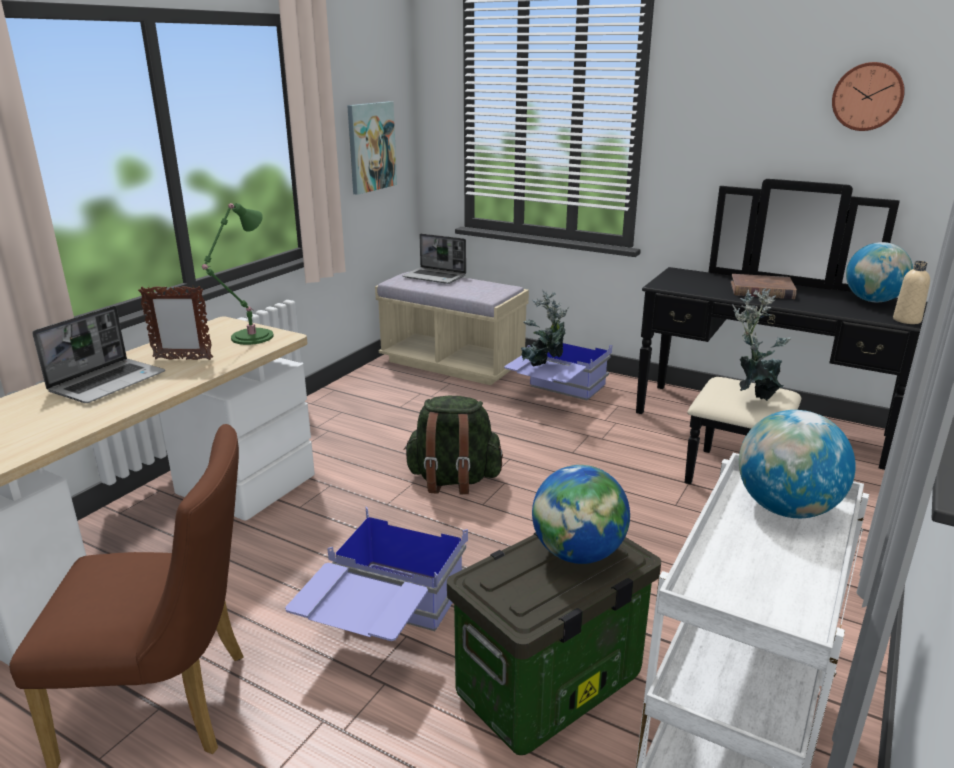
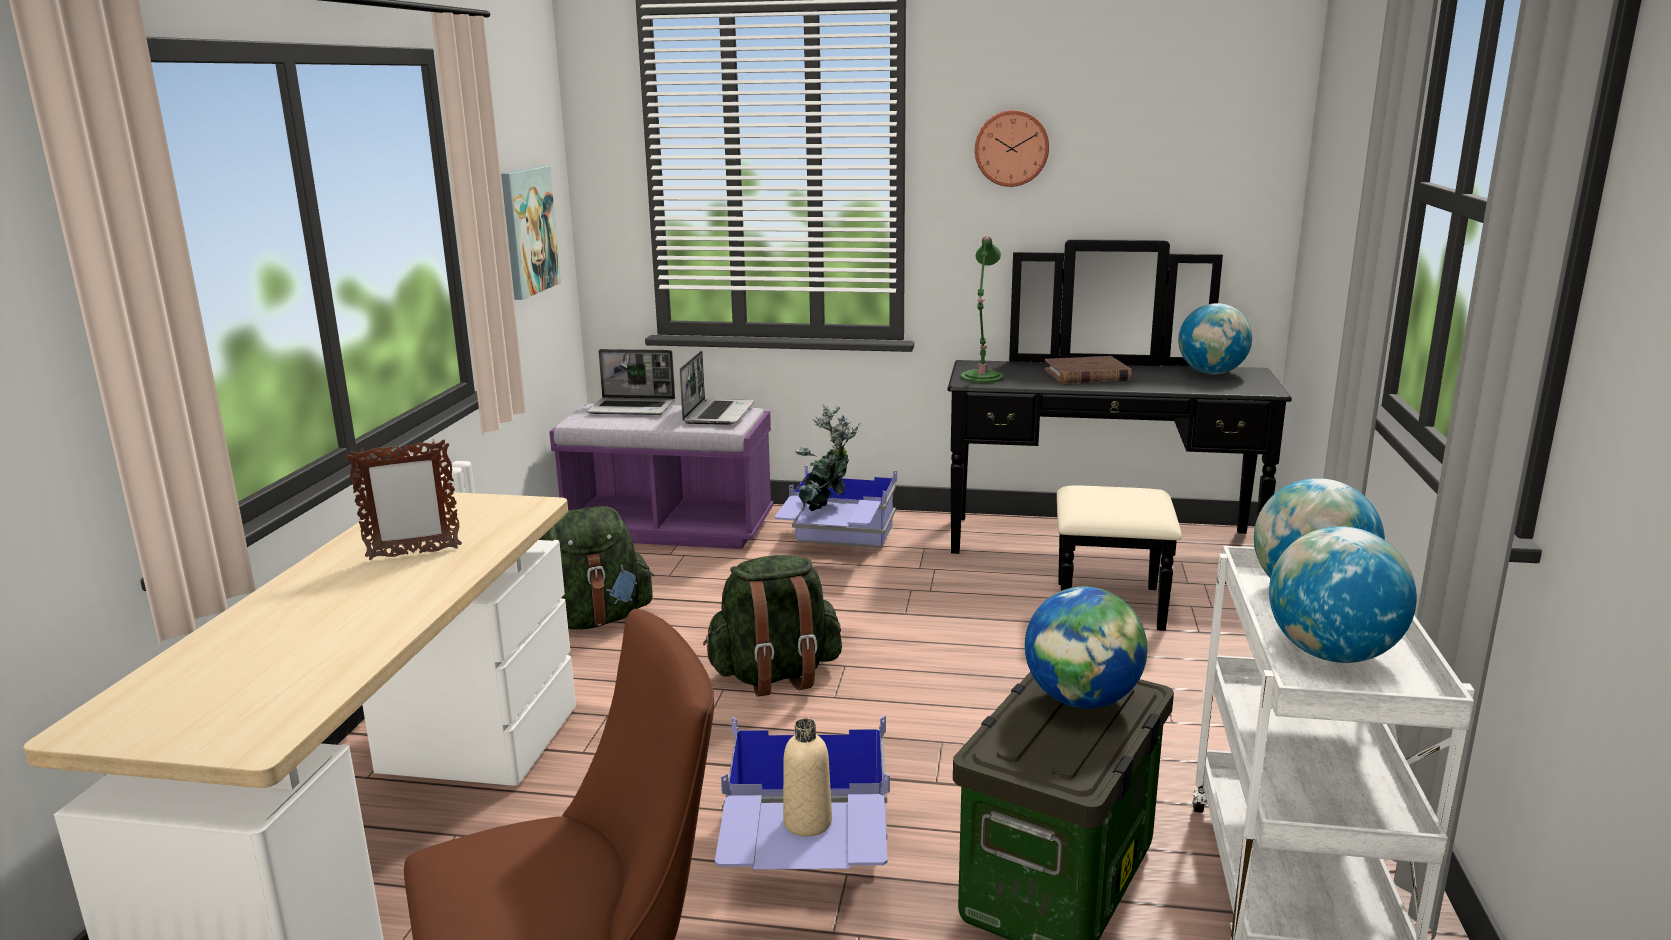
camera: 20 degrees left, 5 degrees down
(108, 382) = (329, 600): laptop -> laptop (718, 413)
(249, 338) = (485, 513): green table lamp -> green table lamp (981, 378)
(364, 418) = (593, 620): none -> green backpack
(452, 364) = (669, 529): beige bench -> purple bench
(754, 396) = (1126, 500): potted plant -> none
(754, 569) = (1331, 654): none -> globe
(867, 96) = (1172, 138): wall clock -> wall clock (1011, 148)
(906, 320) = (1262, 389): beige bottle -> beige bottle (807, 822)

